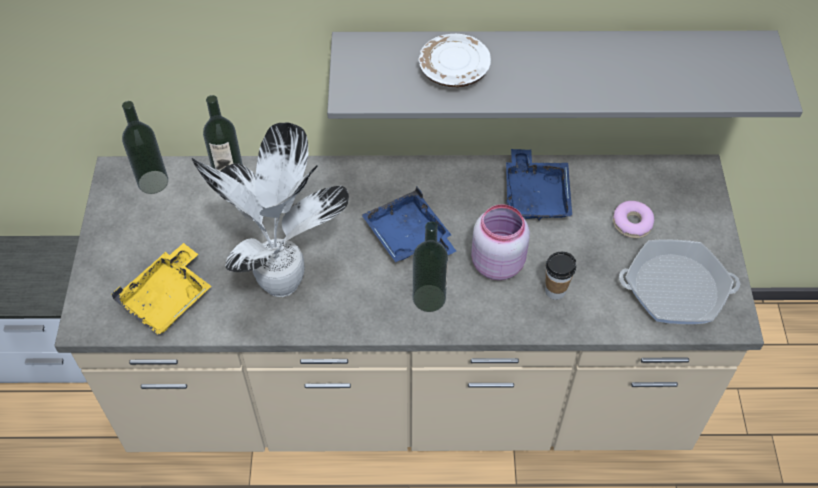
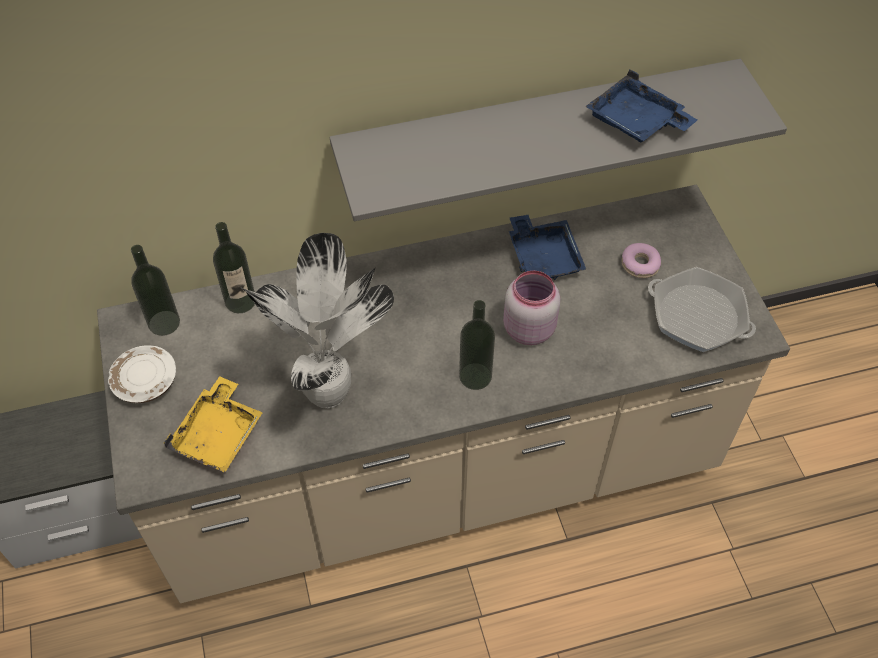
camera: 15 degrees left, 0 degrees up
(409, 237) = (437, 323): blue tray -> blue tray (636, 122)
(454, 71) = (460, 152): white plate -> white plate (145, 382)
(555, 291) = (590, 343): cup -> none
(676, 288) = (698, 316): frying pan -> frying pan turned 45 degrees clockwise

